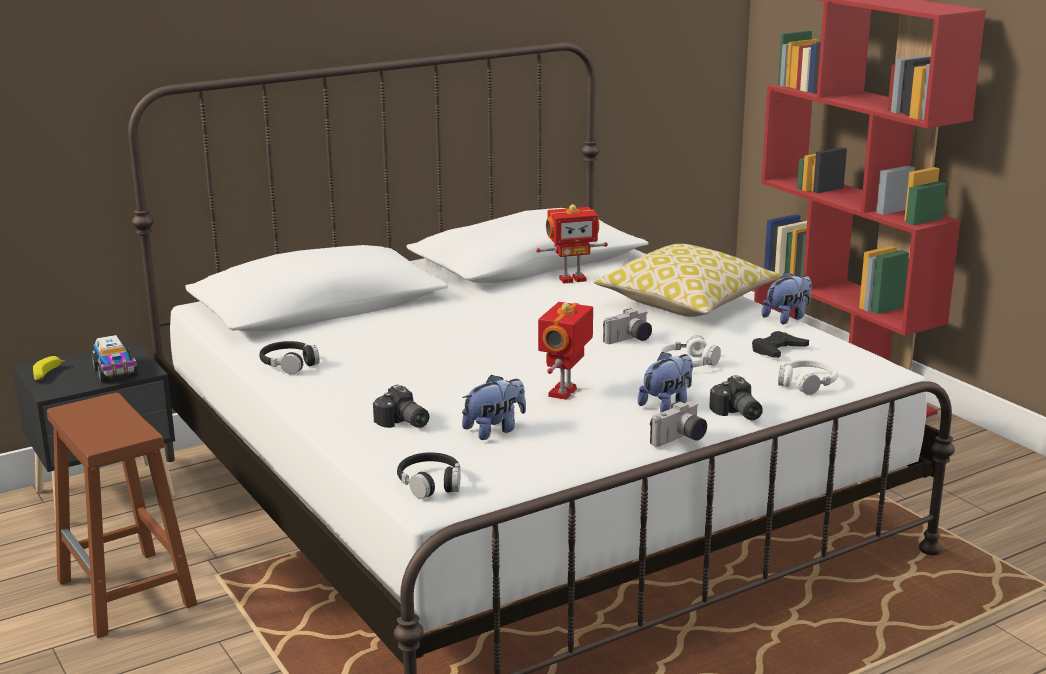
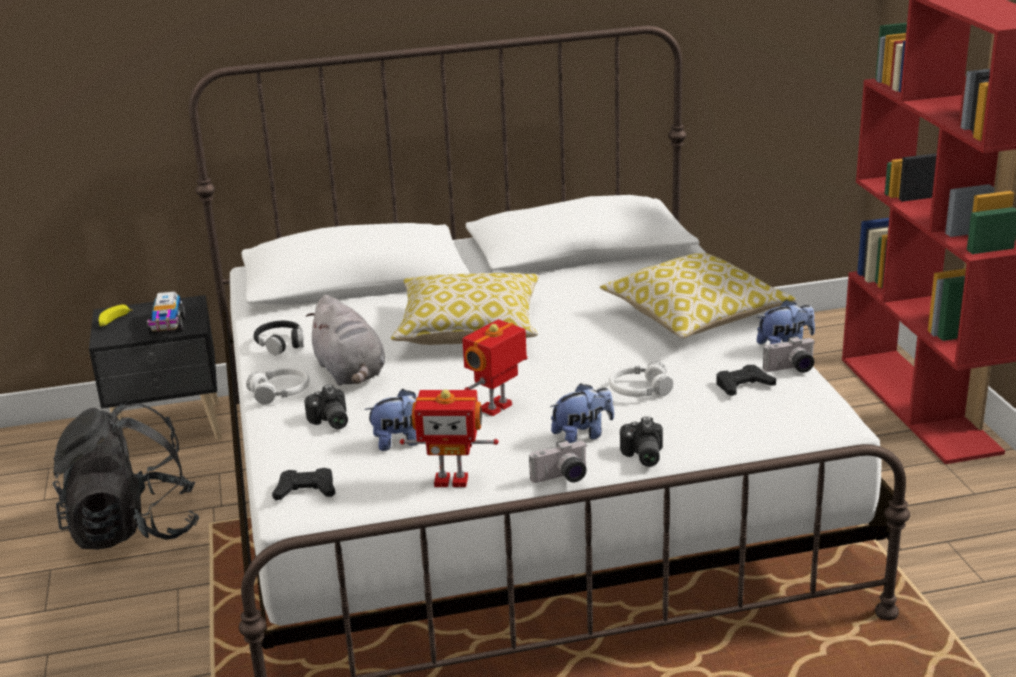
camera: 20 degrees right, 5 degrees up
(127, 593) = (133, 529): brown stool -> black backpack
(388, 381) = (350, 373): none -> grey plush toy
(430, 483) = (306, 490): black headphones -> black game controller
(478, 333) = (469, 329): none -> pillow
(572, 279) = (604, 275): toy robot -> toy robot (451, 480)
(630, 340) = (605, 355): camera -> camera (791, 369)
(807, 383) = (741, 430): white headphones -> white headphones (280, 392)

